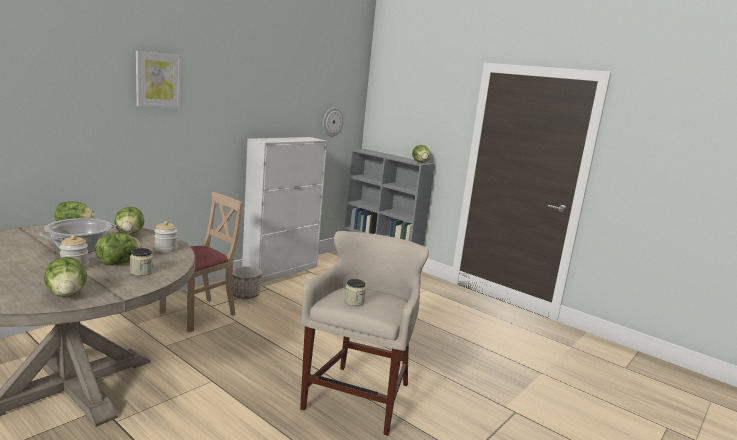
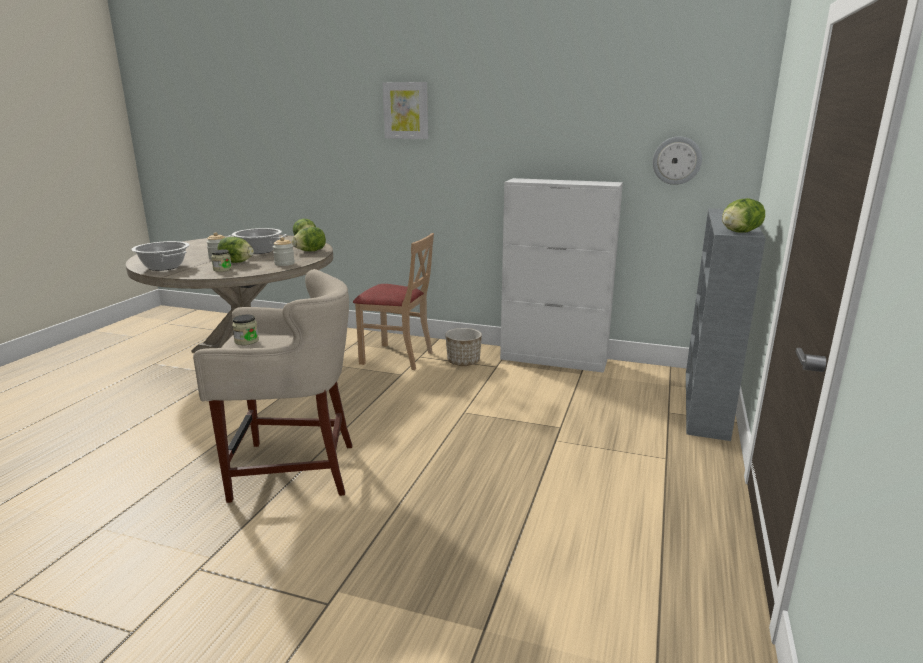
camera: 70 degrees right, 5 degrees up
(66, 294) = (164, 267): lettuce -> cooking pot

